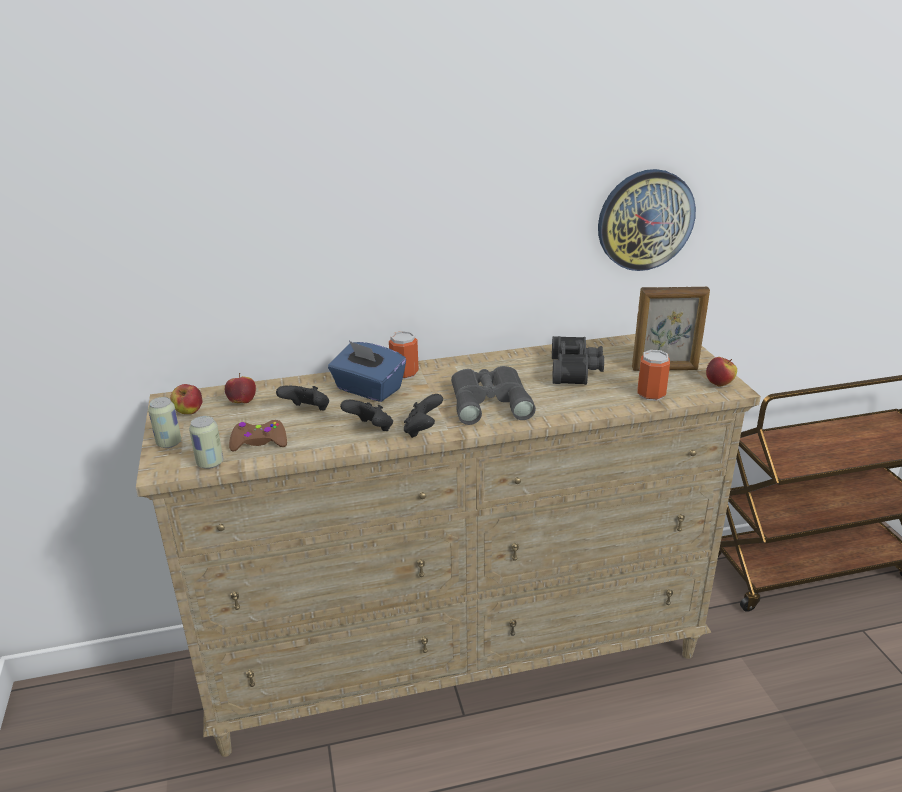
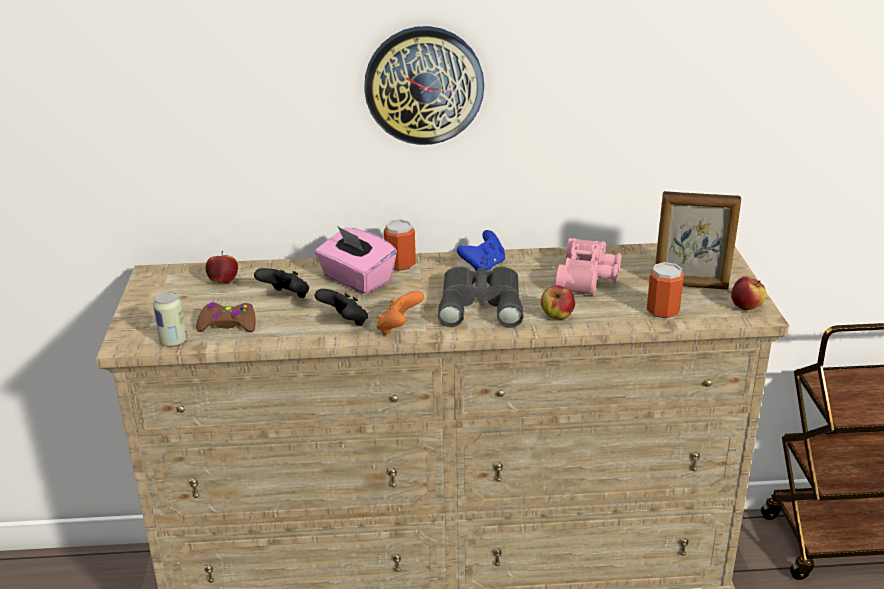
camera: 10 degrees right, 0 degrees up
(169, 443) = (139, 317): can -> none
(189, 412) = (167, 287): apple -> apple (557, 317)
(368, 389) = (356, 280): blue tissue box -> pink tissue box
(423, 430) = (399, 328): black game controller -> orange game controller
(479, 368) = (483, 267): none -> blue game controller
(576, 370) = (589, 278): black binoculars -> pink binoculars
(645, 220) = (687, 114): wall clock -> wall clock (424, 85)

